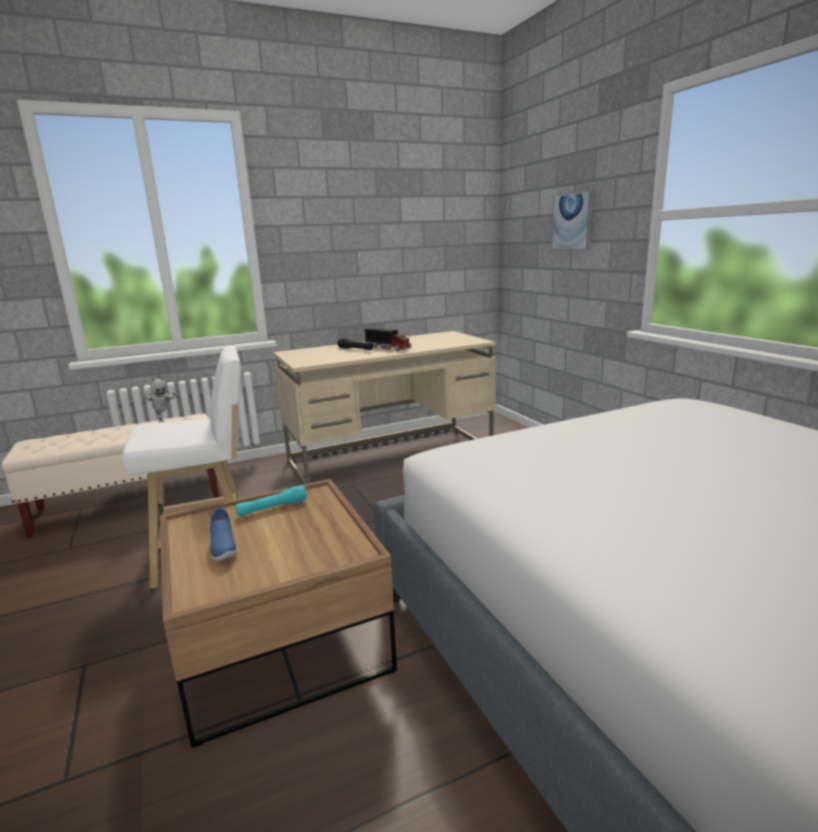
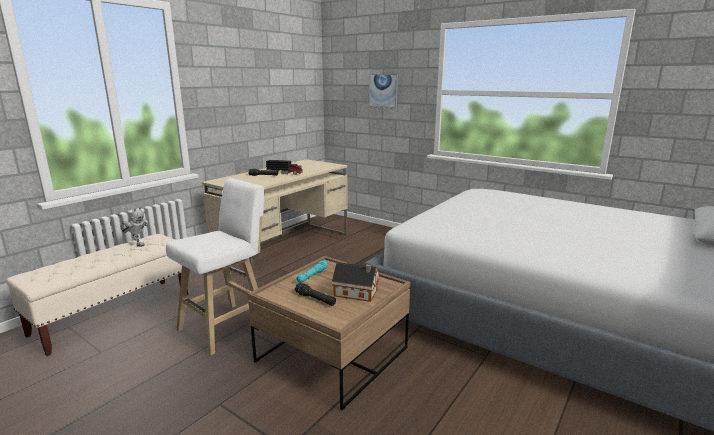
camera: 30 degrees left, 0 degrees up
(223, 548) = (315, 299): blue shoe -> black flashlight
(289, 554) = (357, 293): none -> toy house

